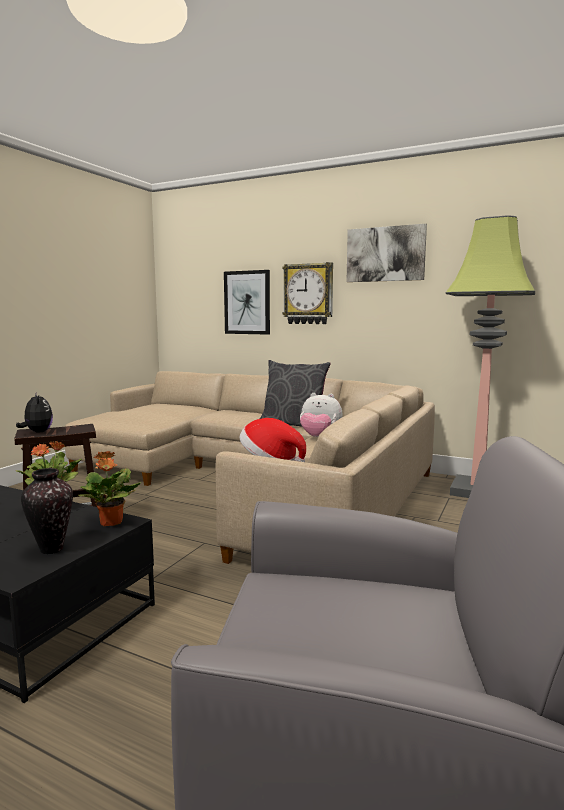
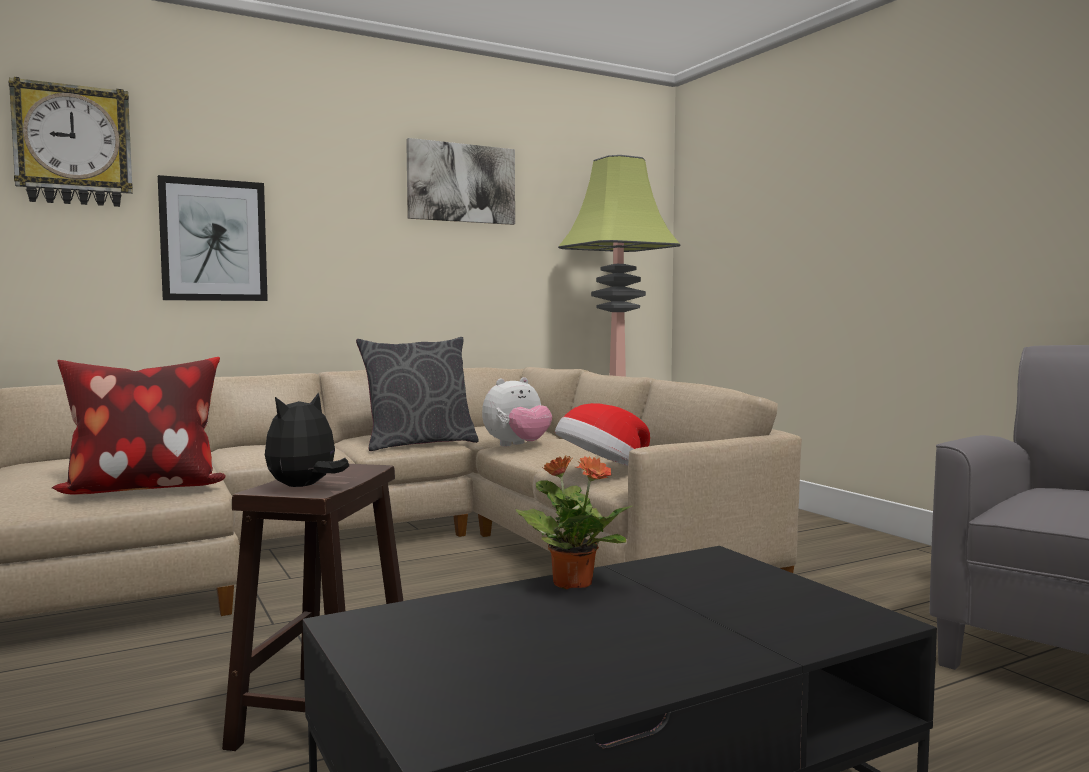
camera: 55 degrees left, 5 degrees down
(37, 432) = (304, 487): plush toy -> plush toy turned 60 degrees counterclockwise
(52, 549) = (786, 597): vase -> none
(111, 523) = (710, 562): potted plant -> none
(135, 422) = (143, 489): none -> pillow
(308, 294) = (341, 232): wall clock -> wall clock (73, 145)

